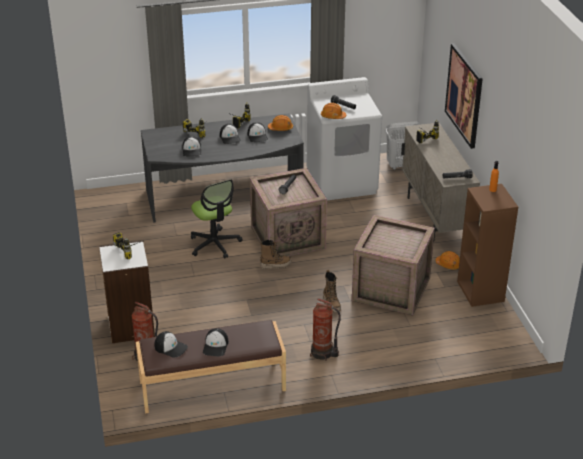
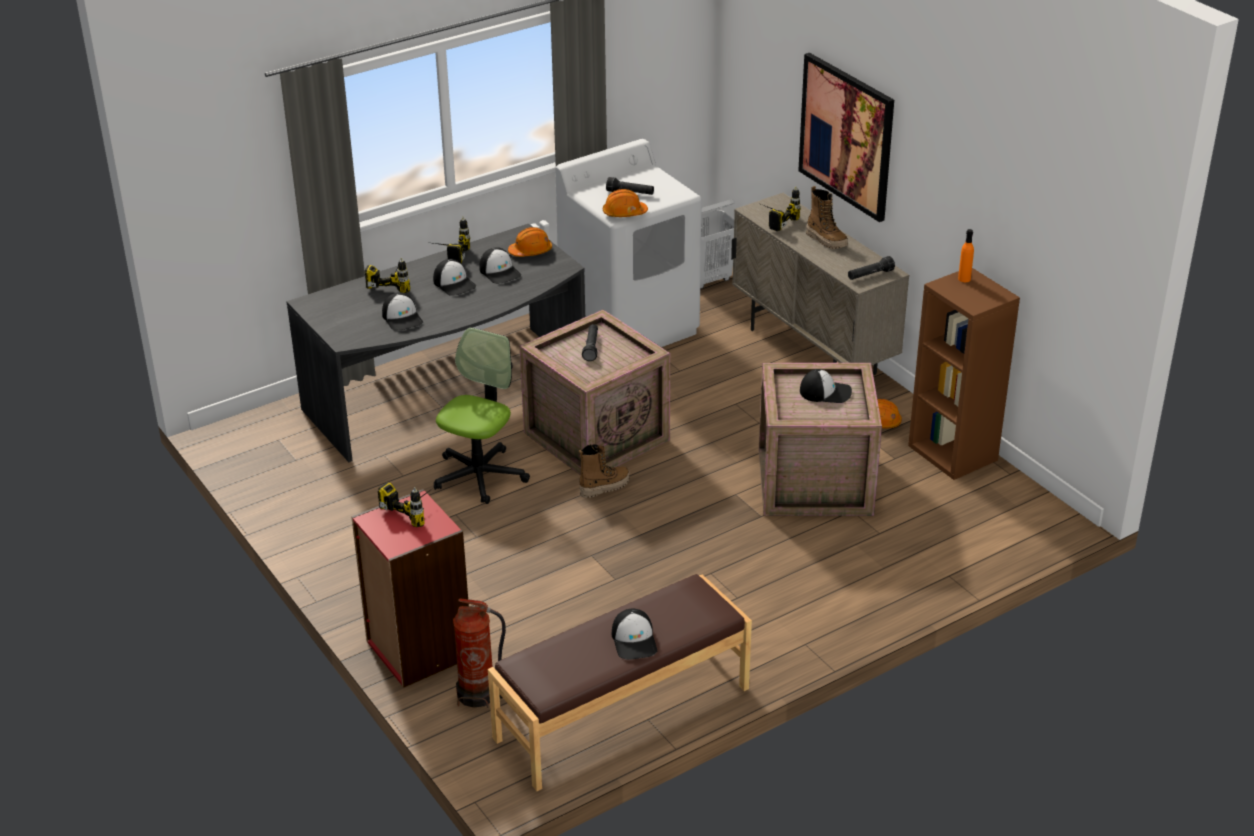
camera: 20 degrees left, 0 degrees up
(130, 326) = (418, 649): white bookcase -> red bookcase
(171, 347) = (559, 662): cap -> cap (825, 392)
(214, 244) = (480, 475): office chair -> office chair turned 105 degrees counterclockwise
(323, 353) = (770, 612): fire extinguisher -> none
(331, 304) = (735, 528): boot -> boot (826, 240)

